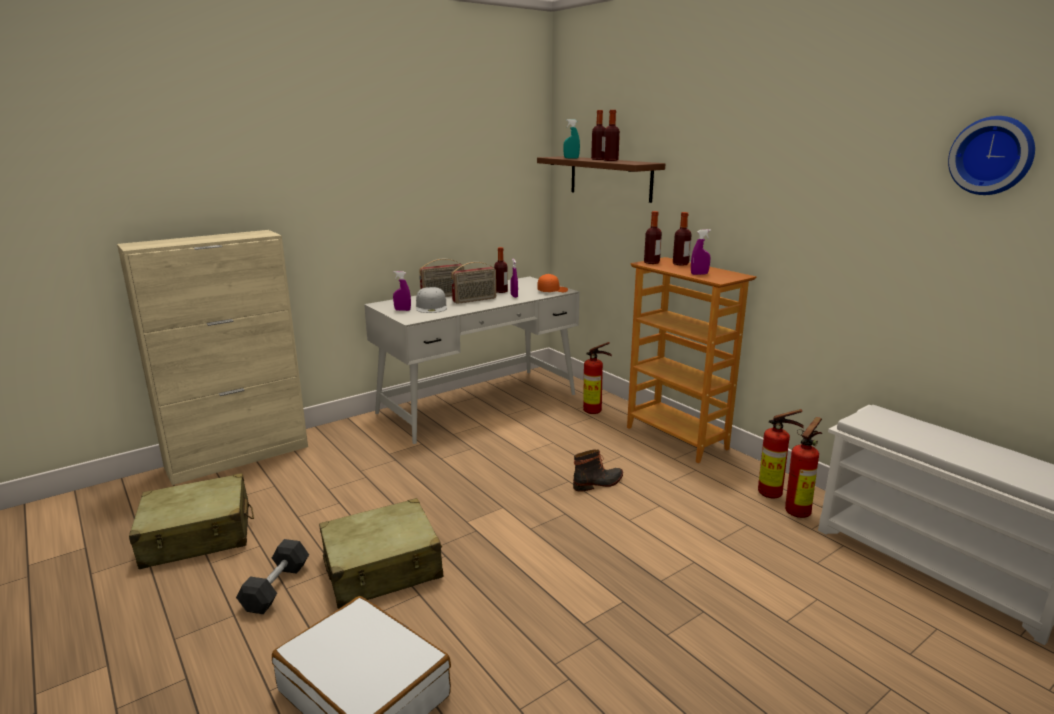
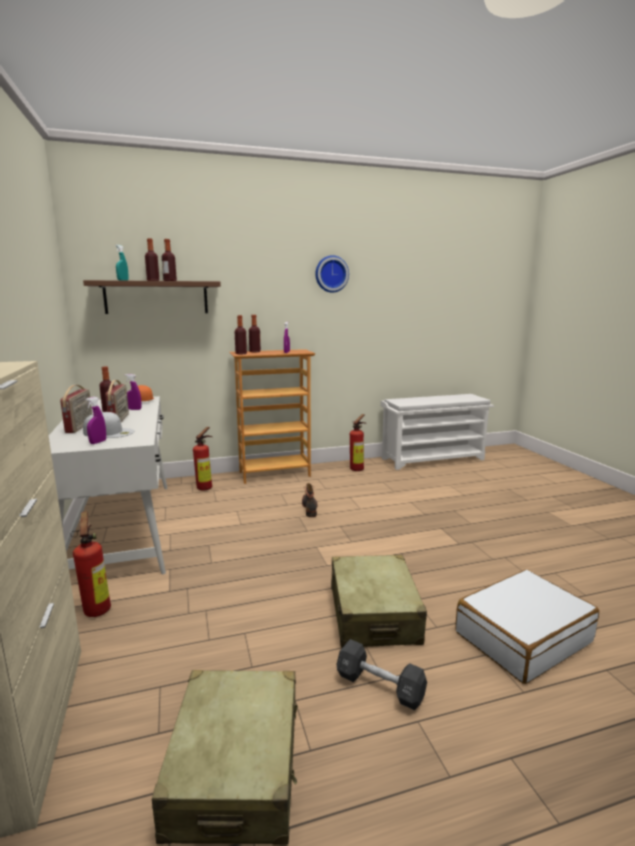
camera: 70 degrees left, 5 degrees down
(799, 511) = (377, 468): fire extinguisher -> fire extinguisher (98, 608)
(992, 155) = (411, 270): wall clock -> wall clock (331, 274)

